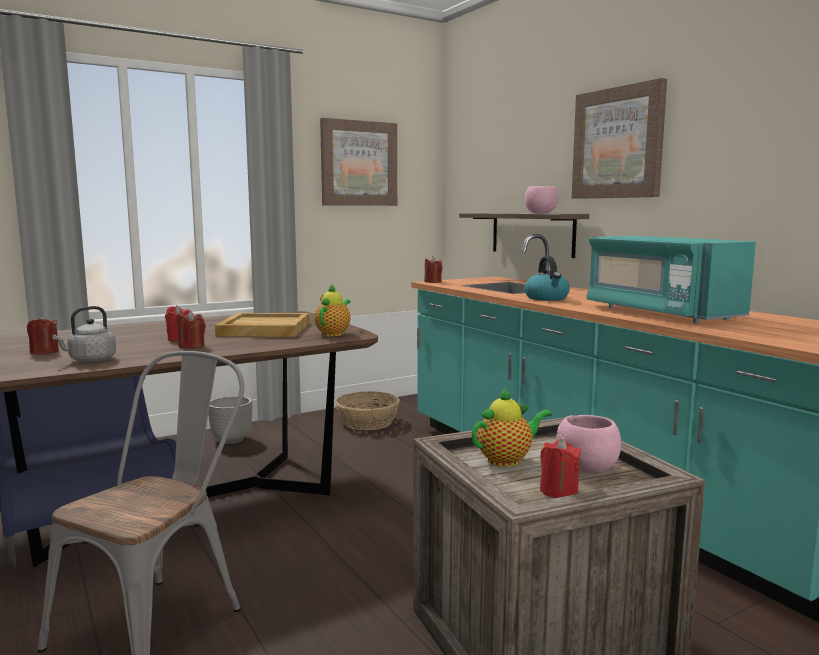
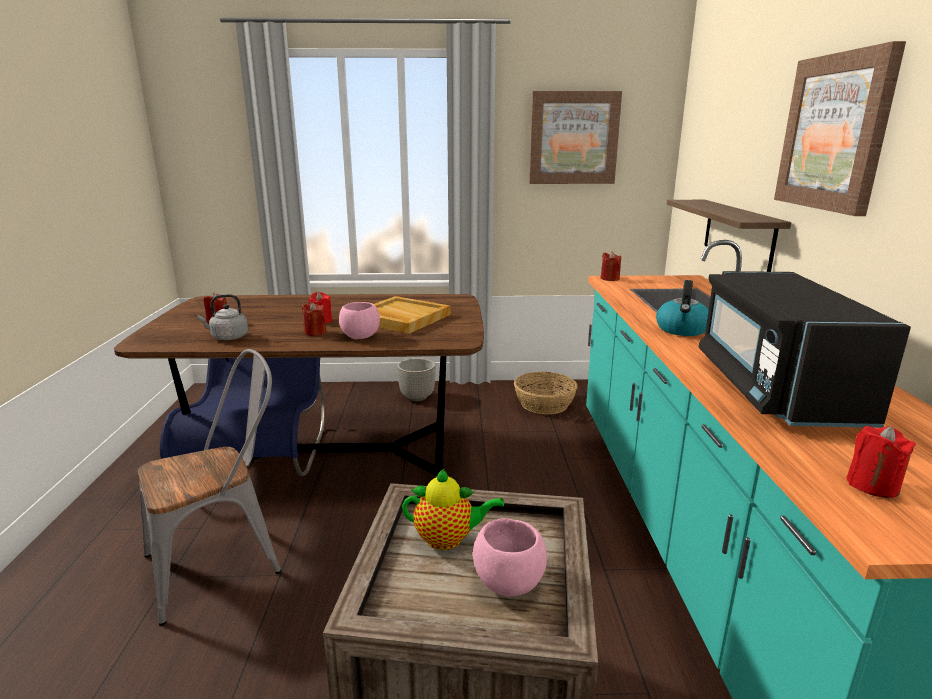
camera: 30 degrees right, 10 degrees up
(334, 333) = (446, 335): teapot -> none
(540, 213) = (737, 213): pink bowl -> pink bowl (360, 336)
(559, 491) = (437, 605): red candle -> red candle (872, 485)
(659, 313) = (775, 388): turquoise microwave -> black microwave

